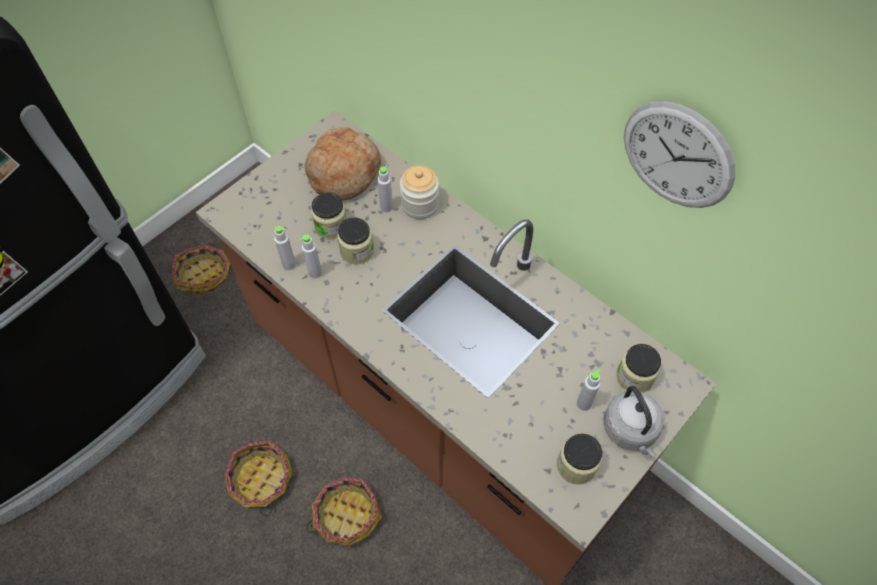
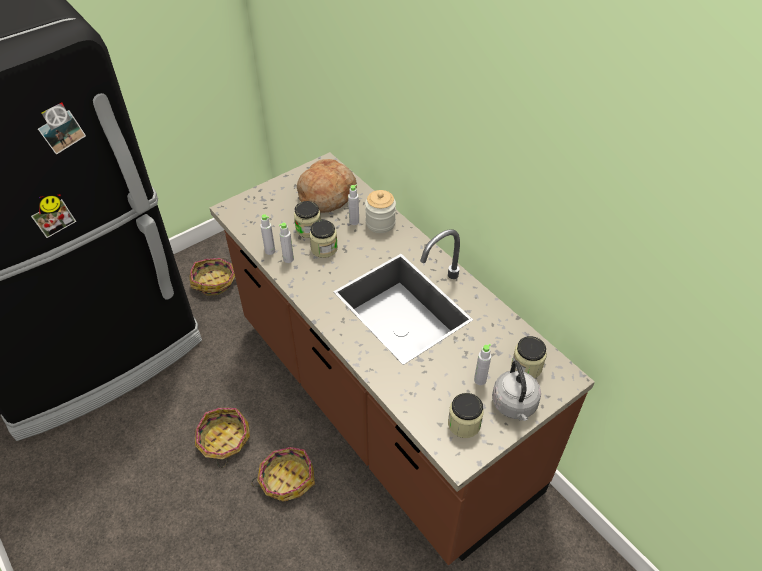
camera: 10 degrees right, 10 degrees down
(677, 156) = (560, 171): wall clock -> none

